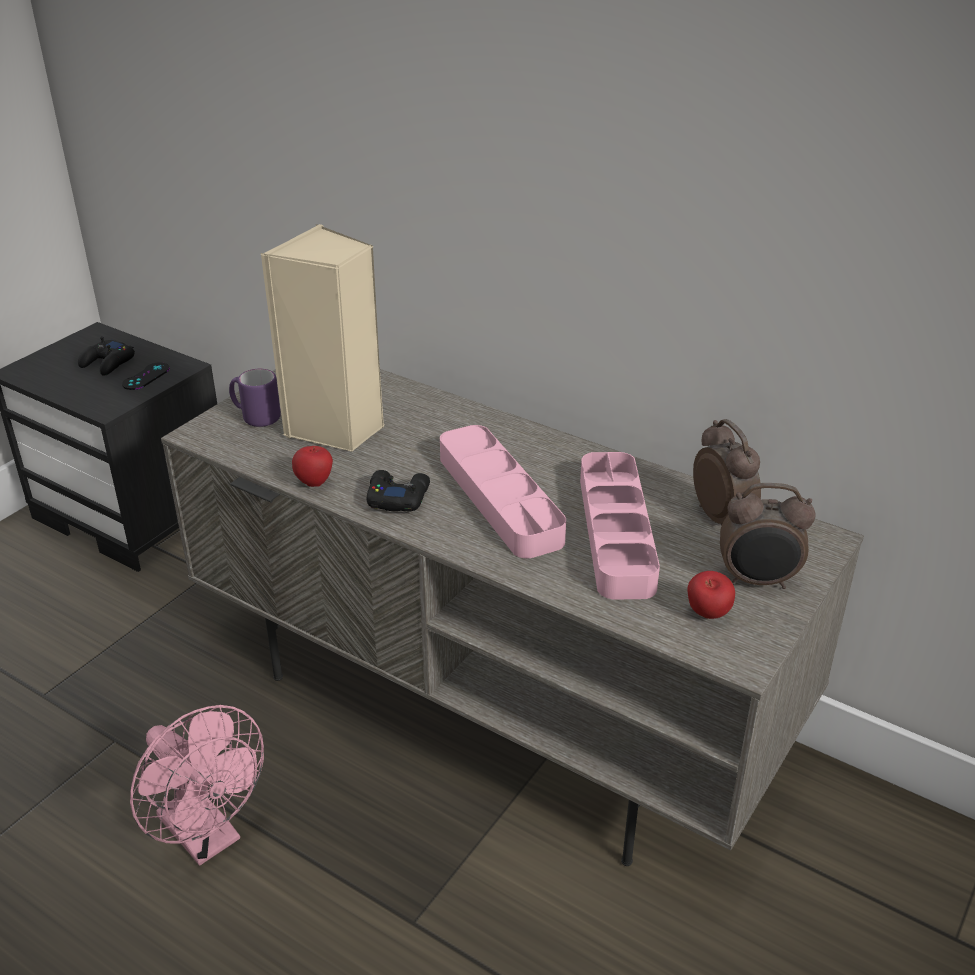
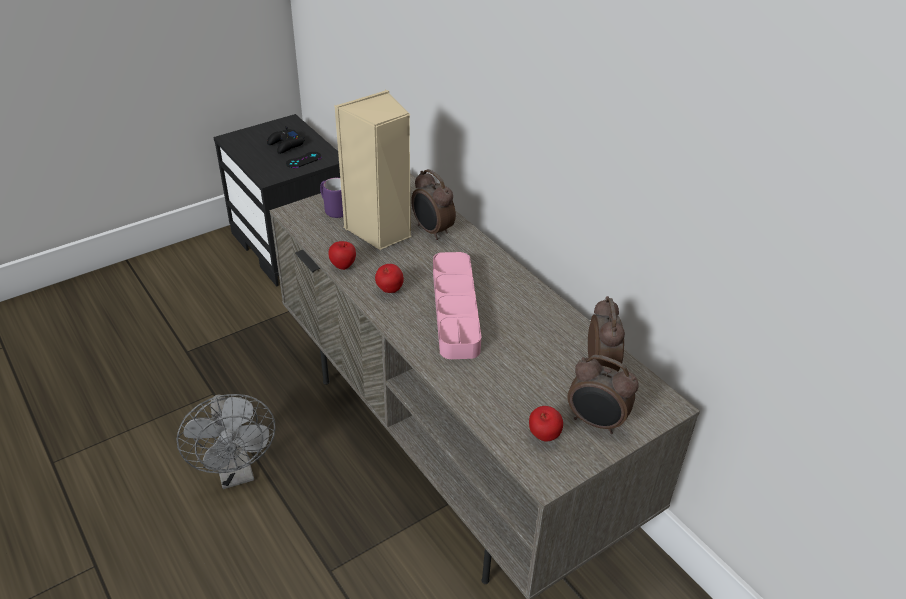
camera: 20 degrees right, 5 degrees up
(208, 837) = (236, 473): pink fan -> grey fan
(397, 497) = (389, 291): black game controller -> apple
(407, 413) = (432, 231): none -> alarm clock
(616, 531) = (519, 356): pink tray -> none

